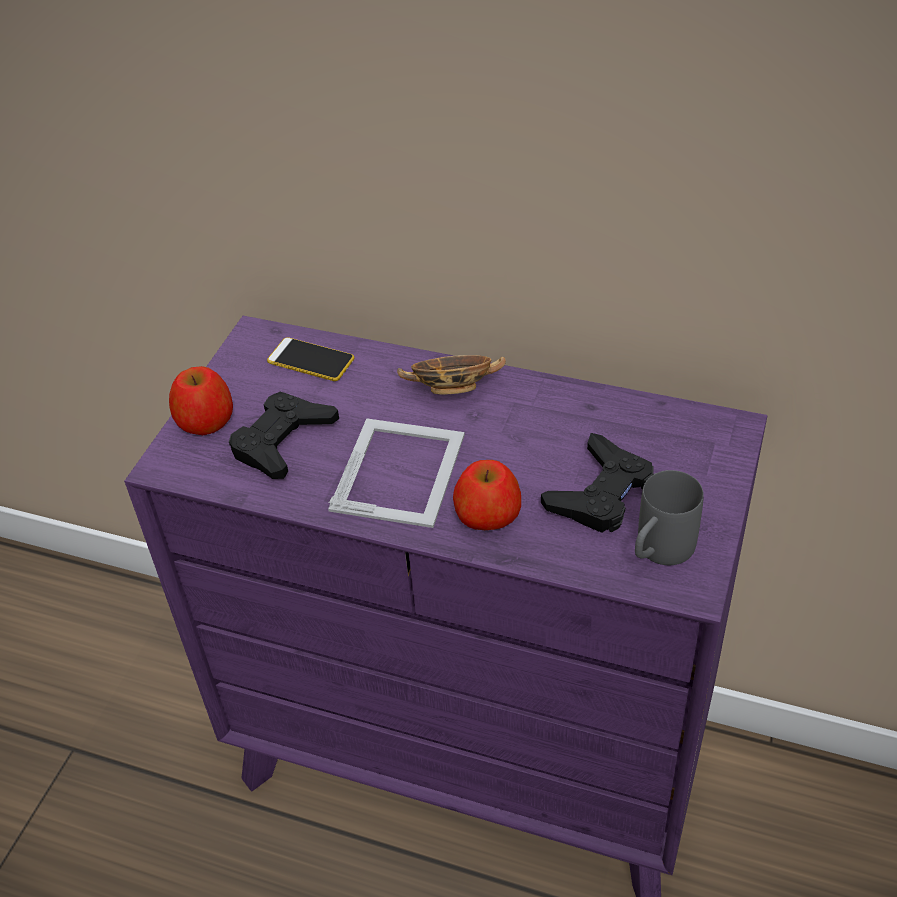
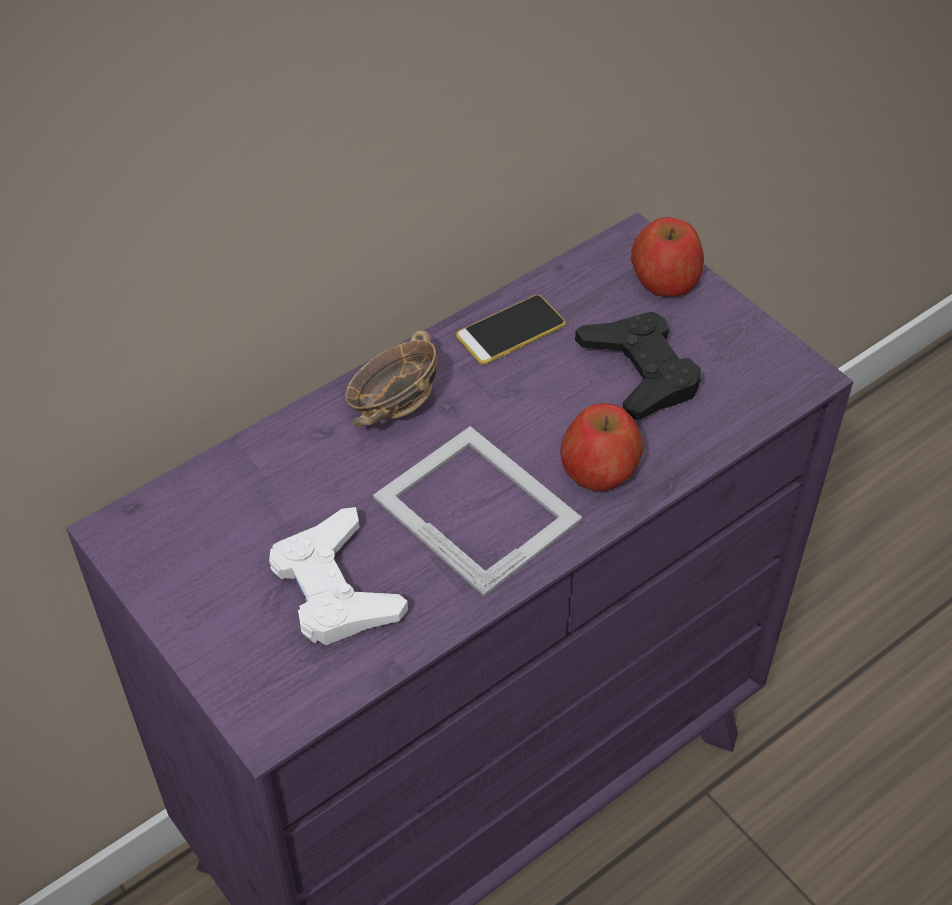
camera: 60 degrees left, 5 degrees up
(206, 419) = (225, 646): apple -> apple (665, 279)
(282, 441) = (335, 587): black game controller -> white game controller
(311, 360) = (221, 500): phone -> phone (511, 331)
(658, 552) = (745, 374): grey mug -> none

